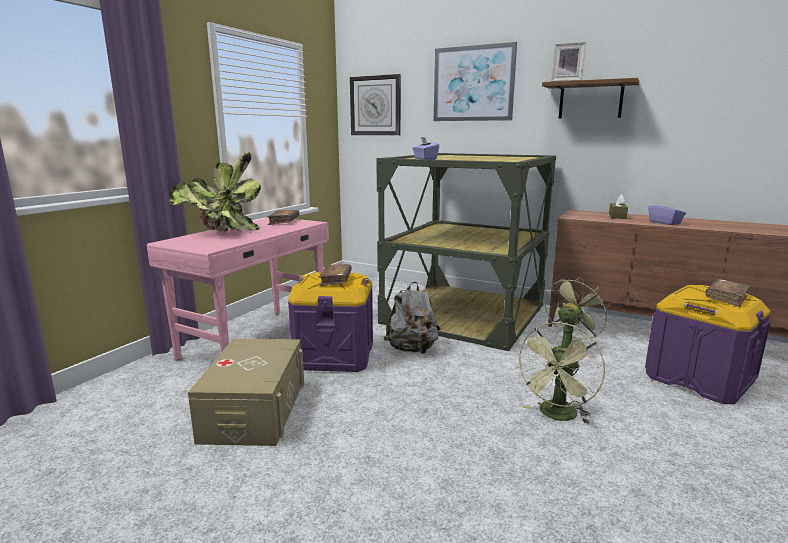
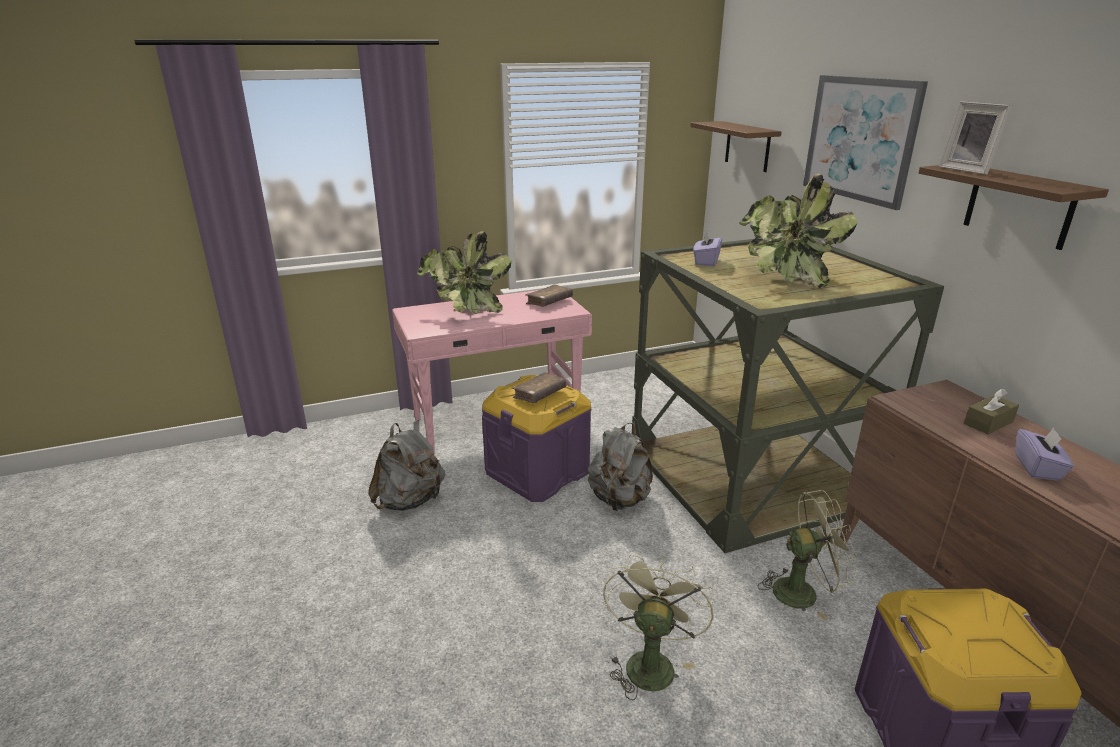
camera: 40 degrees right, 10 degrees up
(254, 410) = (410, 501): beige storage box -> grey backpack
(375, 106) = (747, 146): wall clock -> brown shelf
(480, 159) = (781, 276): none -> potted plant
(556, 416) = (649, 661): green fan -> green fan turned 120 degrees clockwise
(726, 298) = (991, 642): brown book -> none

